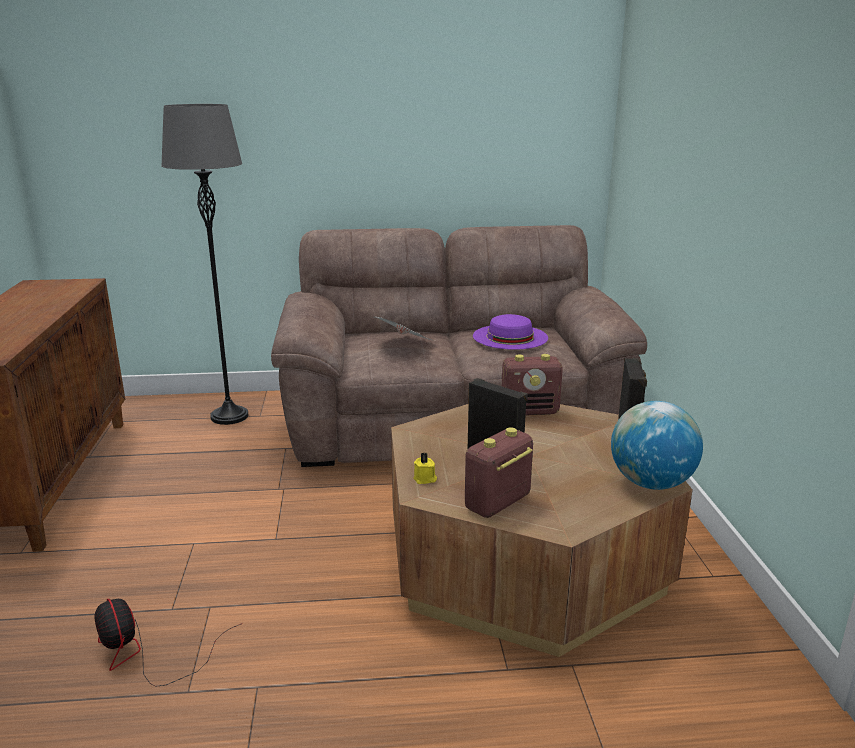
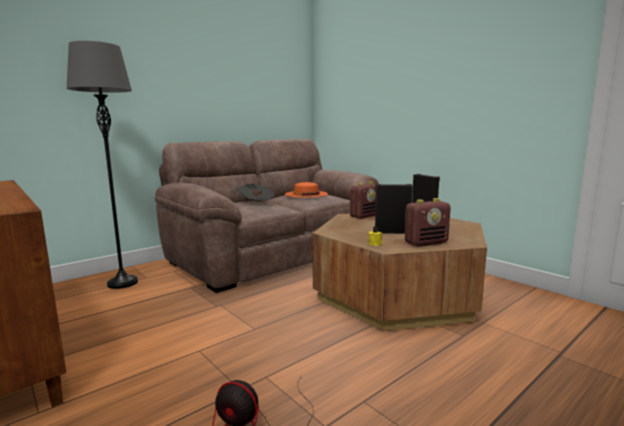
camera: 35 degrees left, 10 degrees down
(497, 503) = (426, 243): radio -> radio turned 120 degrees counterclockwise
(510, 337) = (306, 194): purple hat -> orange hat
(651, 483) = (464, 224): globe -> none

